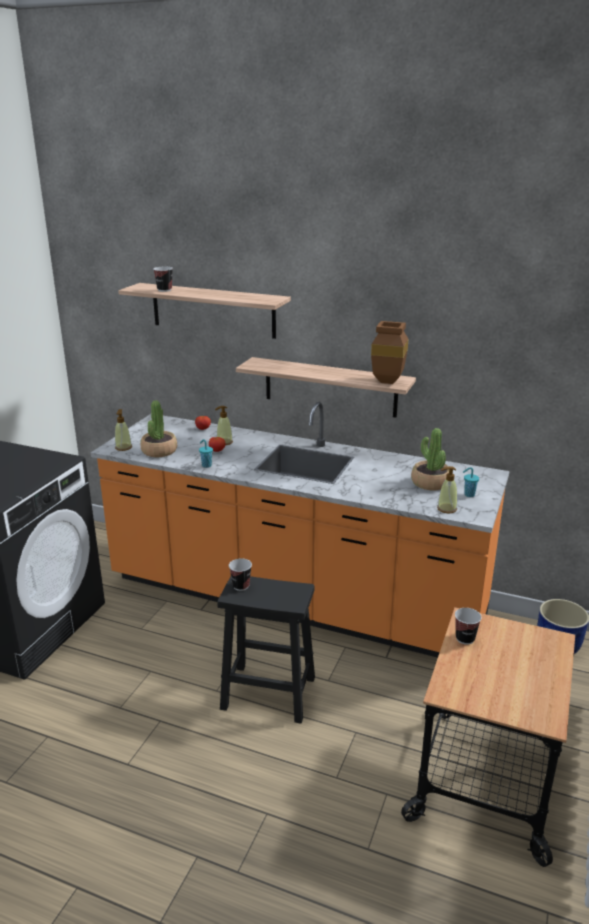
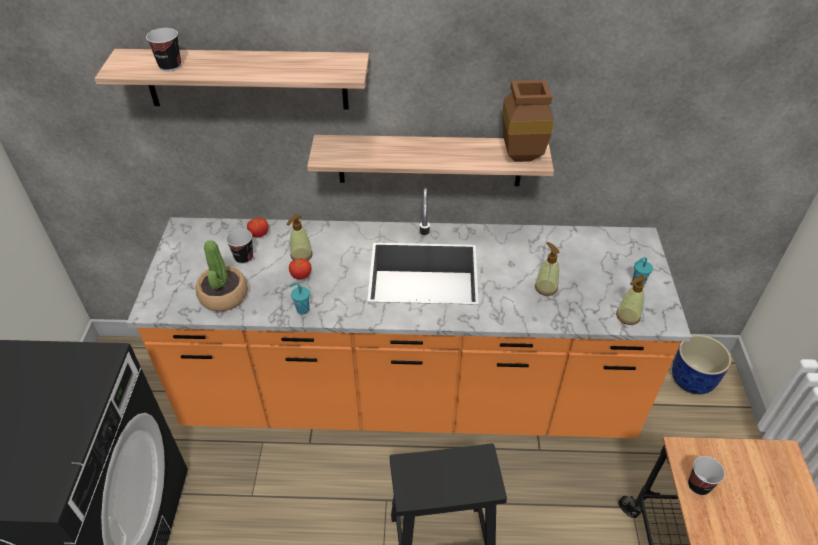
camera: 20 degrees left, 20 degrees up
(123, 447) = (169, 300): soap dispenser -> soap dispenser (545, 287)
(241, 586) = (412, 475): cup -> cup (244, 258)
(430, 483) = (585, 272): potted plant -> none

